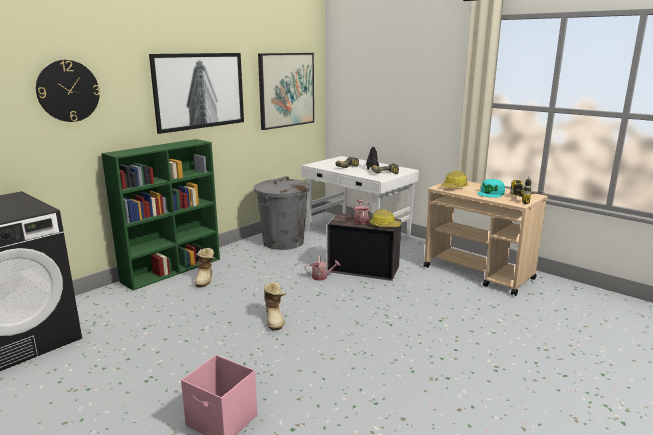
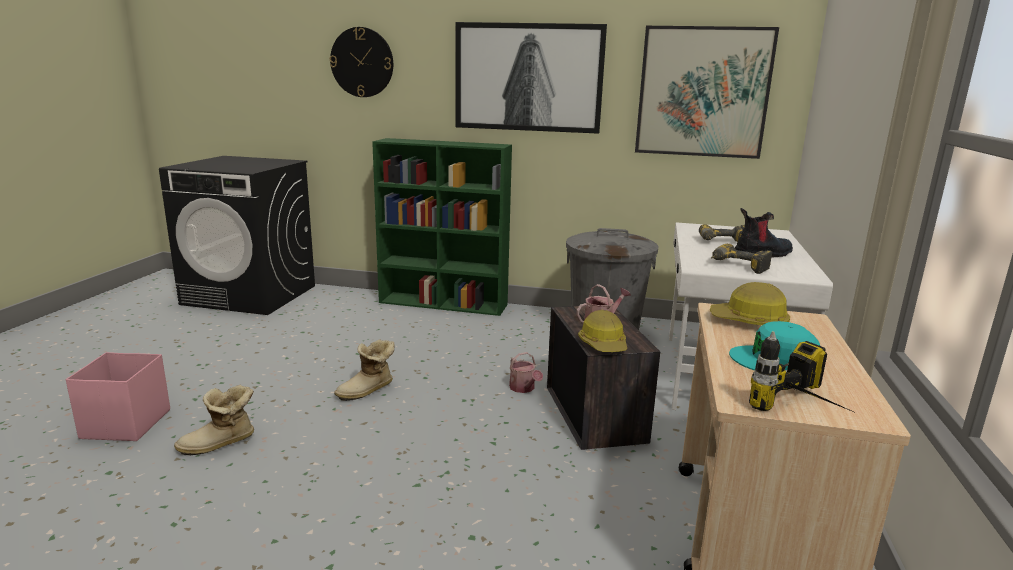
camera: 60 degrees right, 0 degrees up
(205, 279) = (438, 324): boot -> boot (219, 444)

